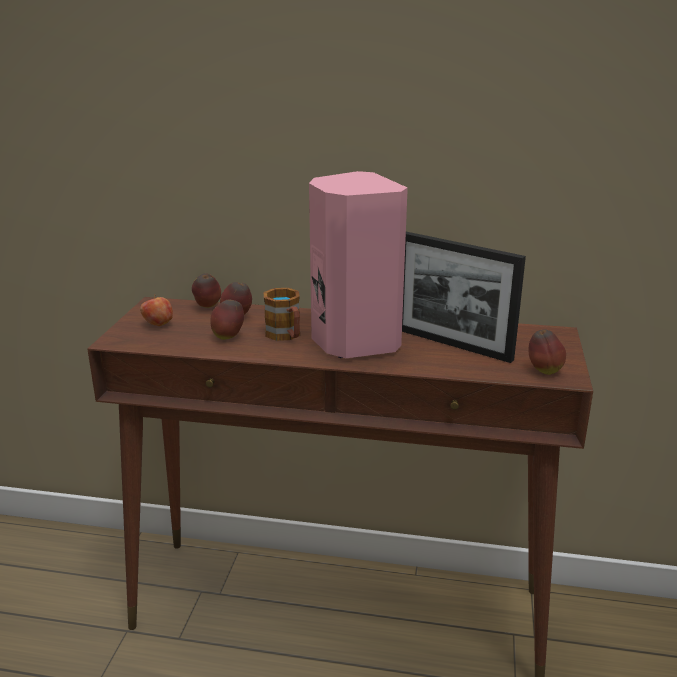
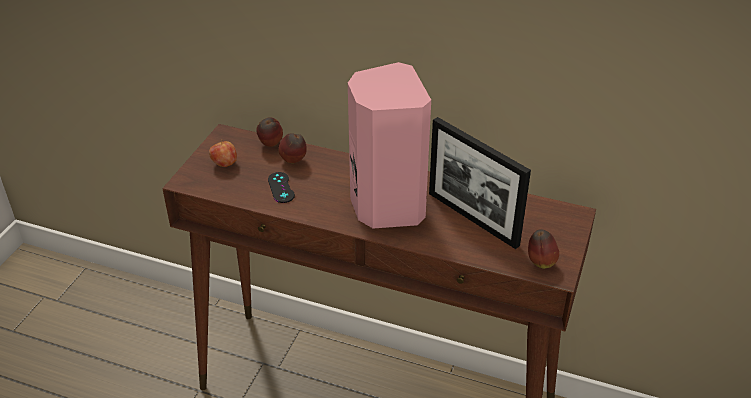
camera: 10 degrees right, 15 degrees up
(228, 337) = (281, 187): apple -> black game controller
(286, 336) = (330, 191): mug -> none

